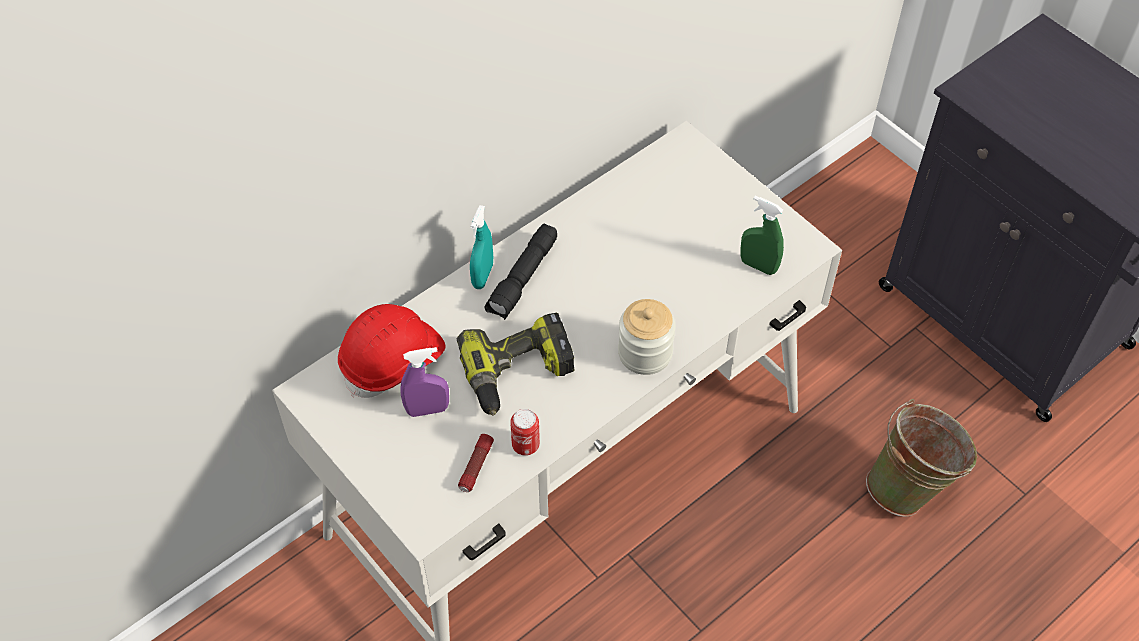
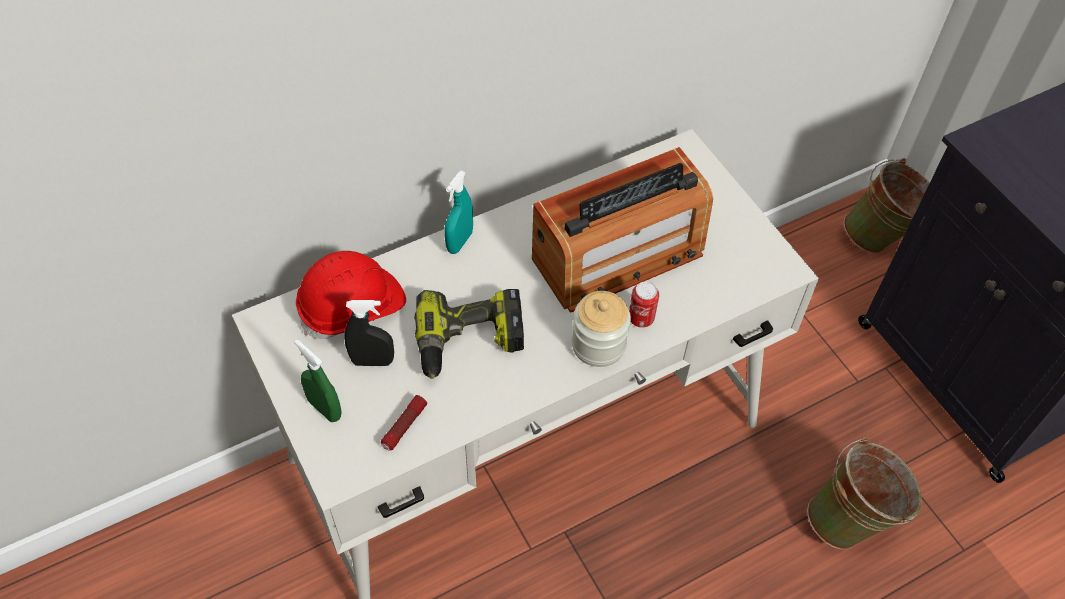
camera: 10 degrees right, 0 degrees up
(427, 409) = (372, 361): purple spray bottle -> black spray bottle
(523, 279) = (498, 252): black flashlight -> none
(525, 445) = (458, 414): can -> can (641, 319)
(643, 262) = (618, 256): none -> radio
(758, 266) = (731, 279): green spray bottle -> green spray bottle (324, 409)
(885, 195) = (881, 239): none -> green bucket

